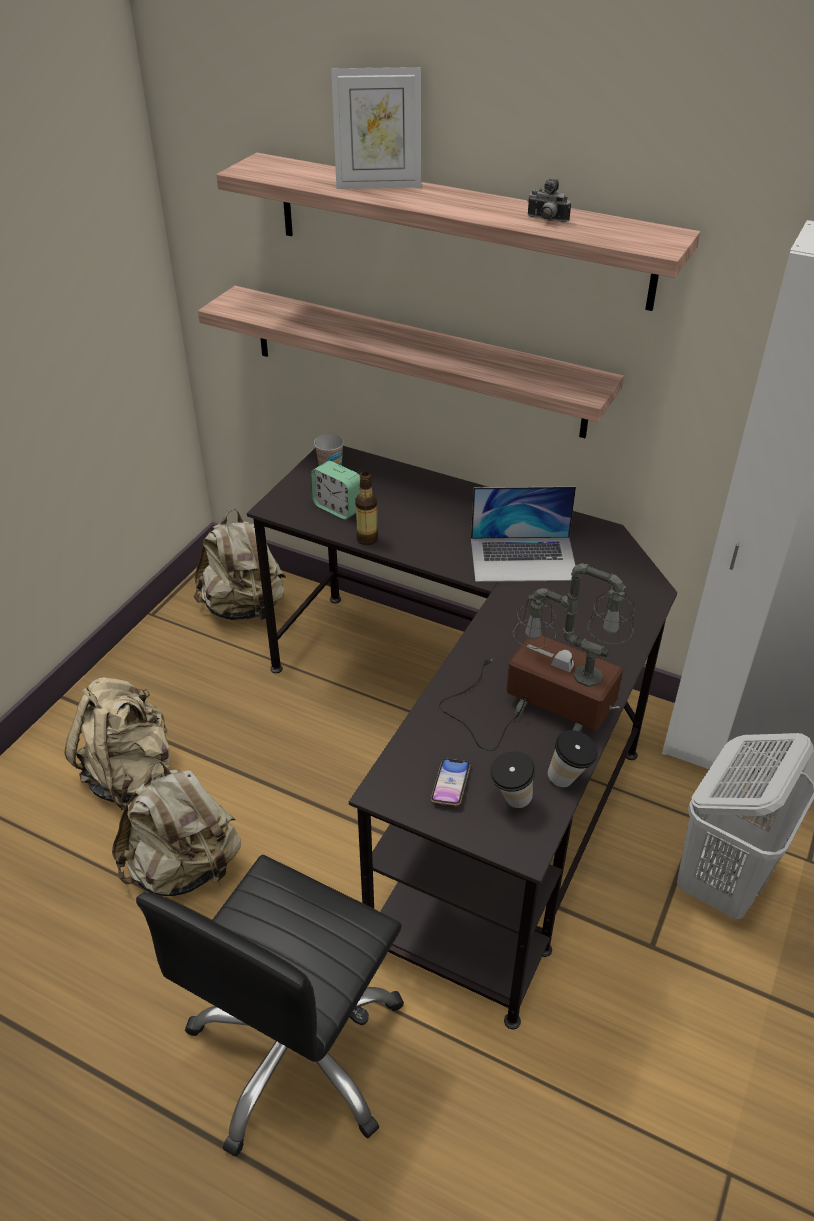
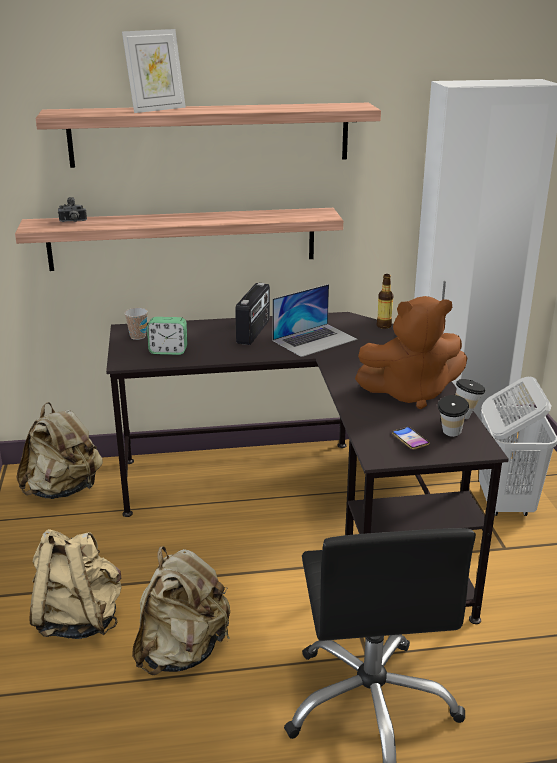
camera: 35 degrees left, 15 degrees down
(367, 539) = (208, 359): bottle -> bottle (383, 326)
(465, 515) = (254, 332): none -> radio
(540, 706) = (410, 393): table lamp -> brown plush toy
(546, 220) = (285, 108): camera -> camera (73, 221)

